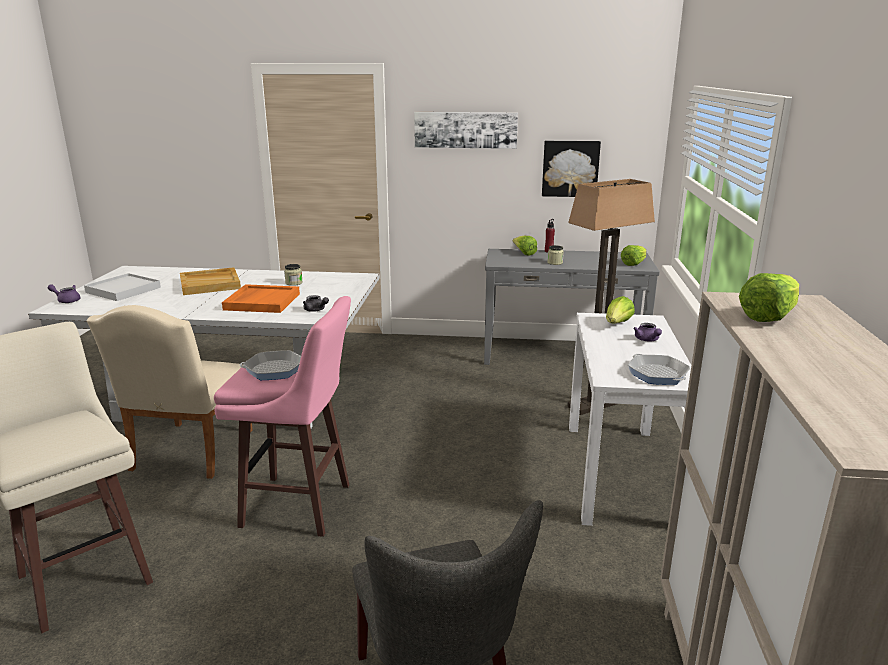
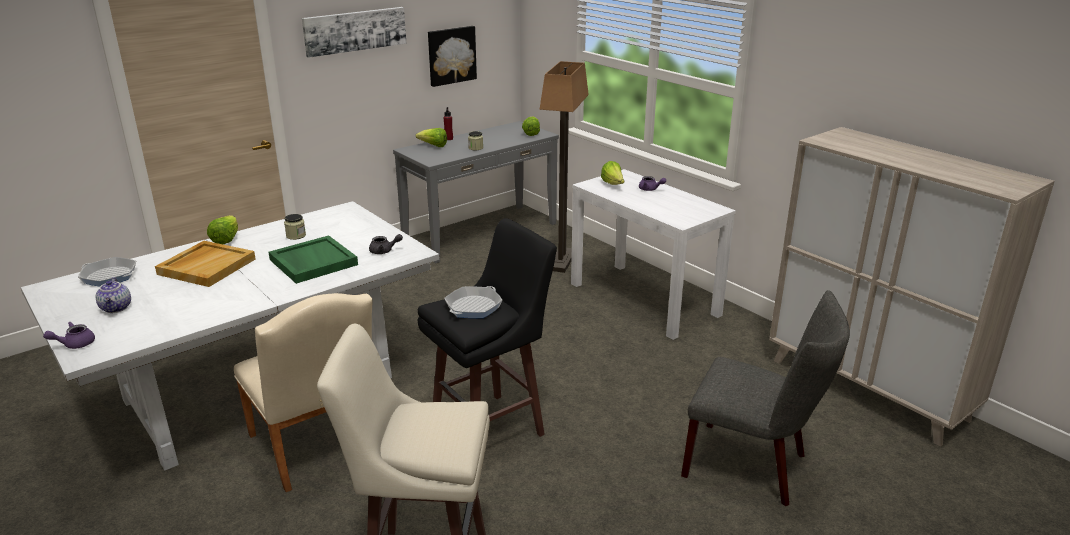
camera: 45 degrees left, 5 degrees up
(123, 290) = (117, 308): white tray -> teapot
(262, 301) = (312, 262): orange tray -> green tray
(299, 506) = (491, 428): pink stool -> black stool
(657, 374) = (697, 209): frying pan -> frying pan (109, 276)
(768, 316) = (855, 145): lettuce -> lettuce (226, 239)

